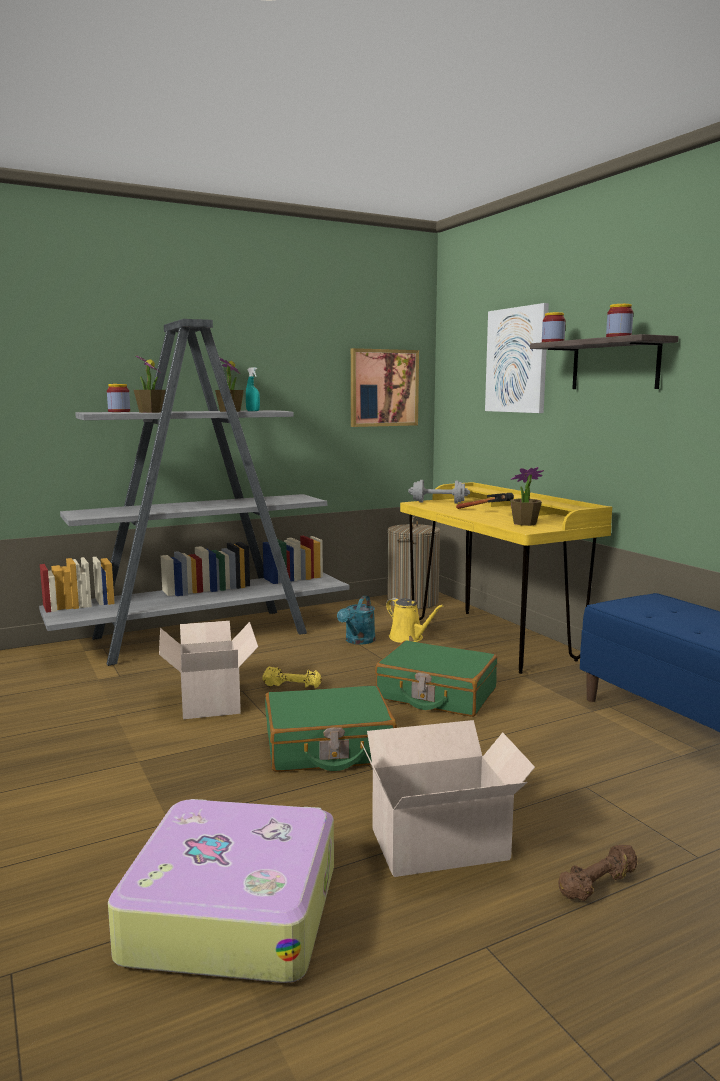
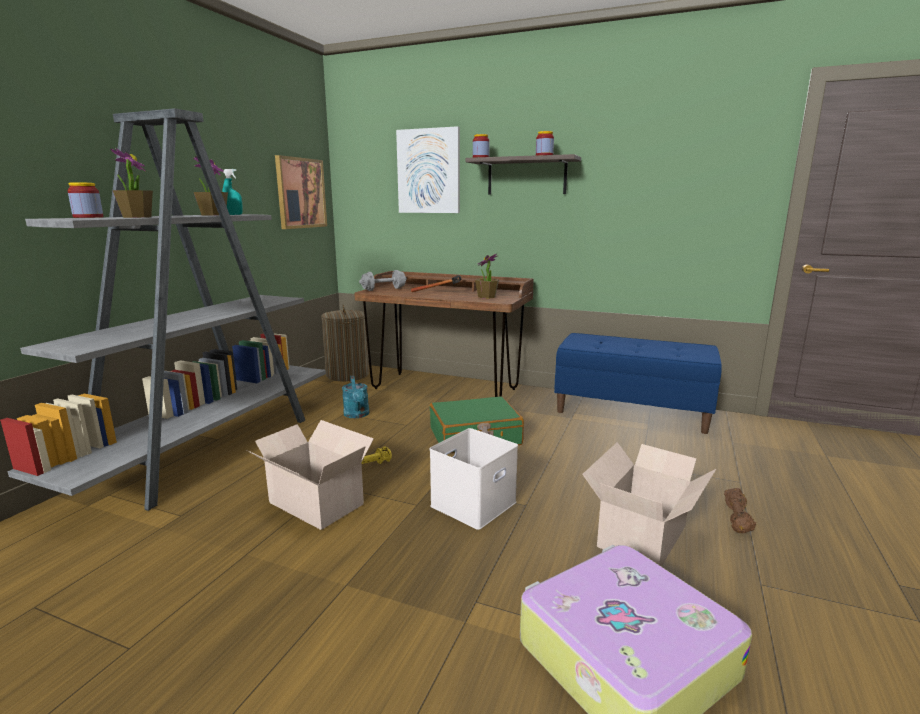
camera: 40 degrees left, 5 degrees up
(328, 747) = (473, 503): green suitcase -> white storage box
(408, 638) = (390, 402): yellow watering can -> none
(491, 639) = (445, 389): yellow desk -> brown desk

